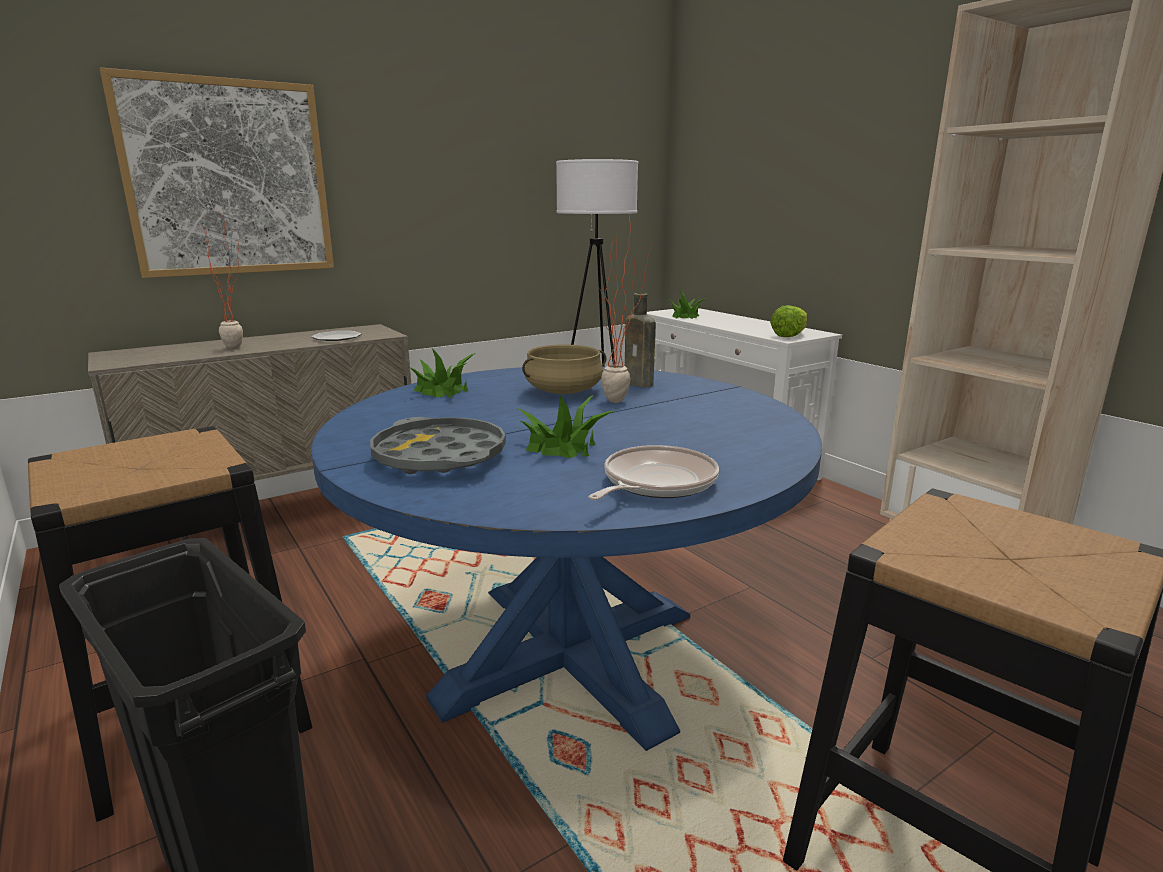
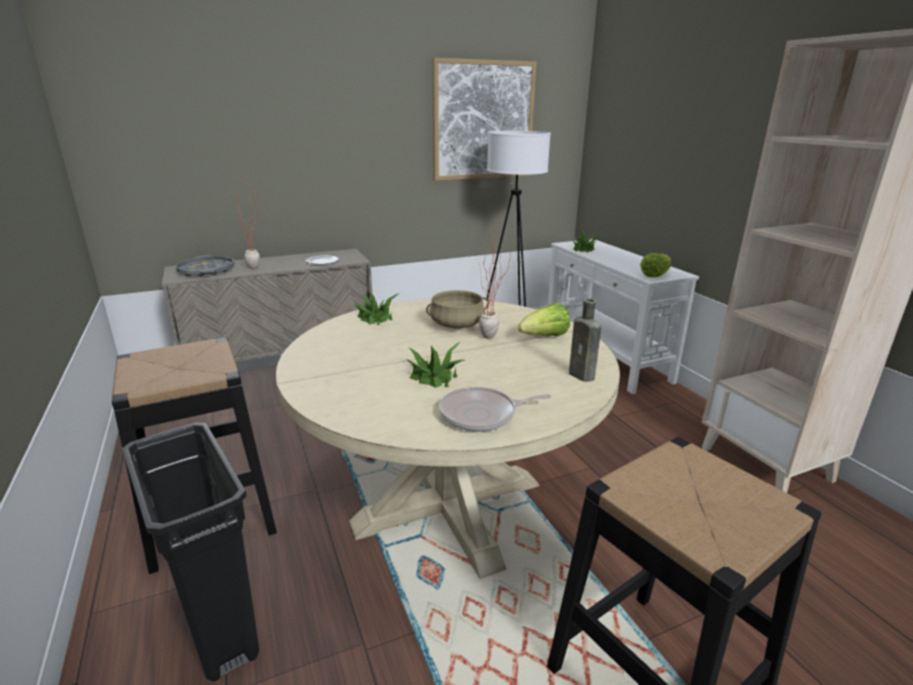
camera: 10 degrees right, 5 degrees up
(228, 179) = (254, 149): picture -> picture (483, 121)
(439, 456) = (353, 378): grey tray -> grey tray (206, 271)
(570, 654) = (448, 504): blue dining table -> beige dining table
(640, 384) = (514, 321): brown bottle -> brown bottle (583, 376)
(655, 483) = (482, 415): frying pan -> frying pan turned 150 degrees counterclockwise
(691, 397) = (544, 337): none -> lettuce

